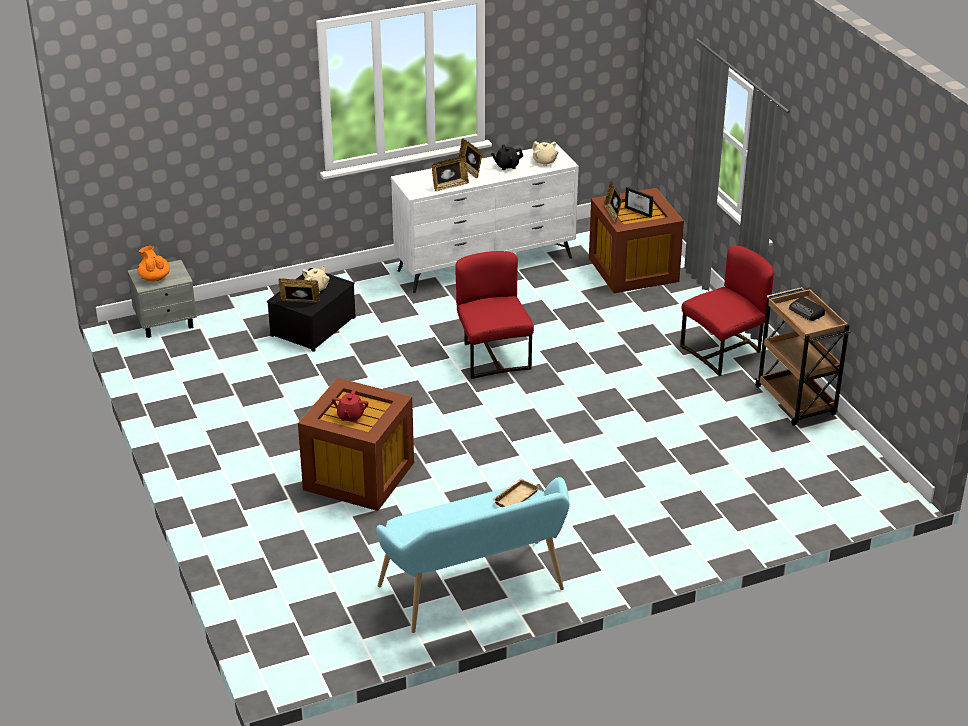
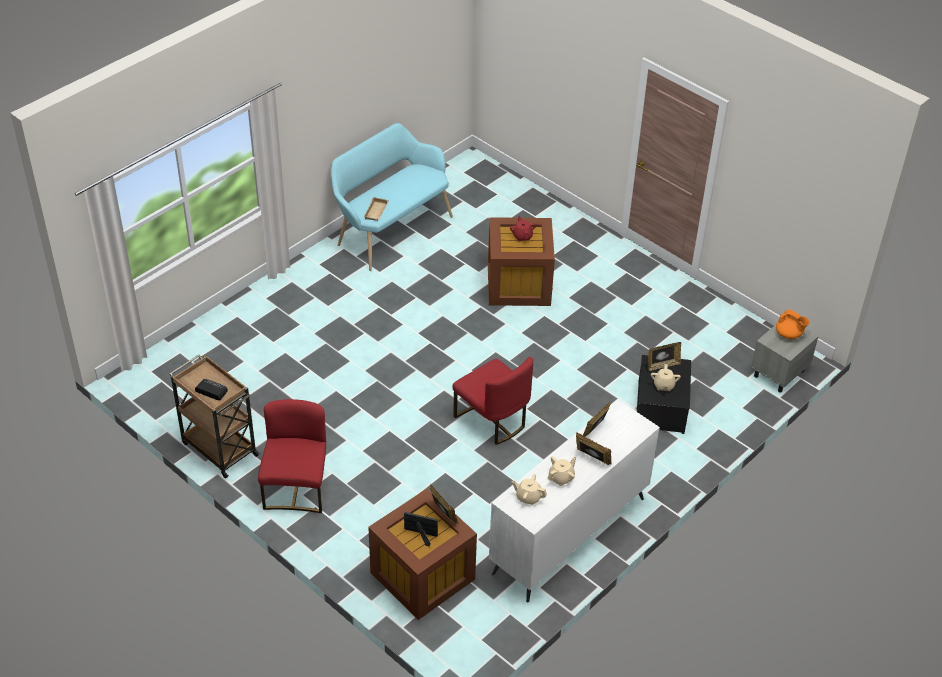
camera: 155 degrees right, 10 degrees up
(506, 166) = (561, 478): black teapot -> beige teapot
(724, 352) = (297, 488): red chair -> red chair turned 150 degrees clockwise

